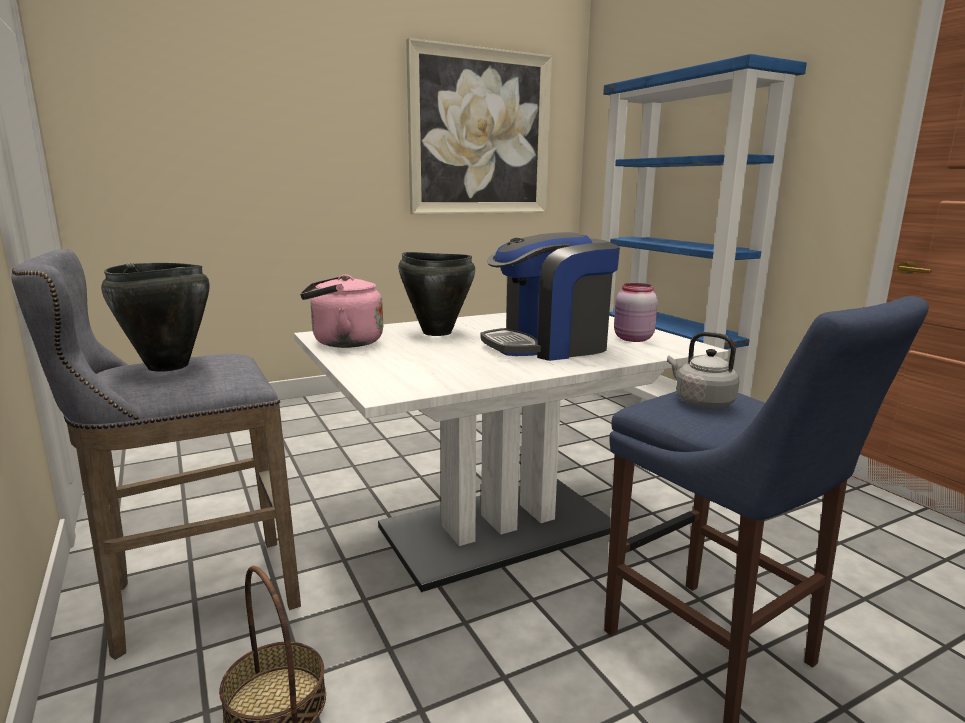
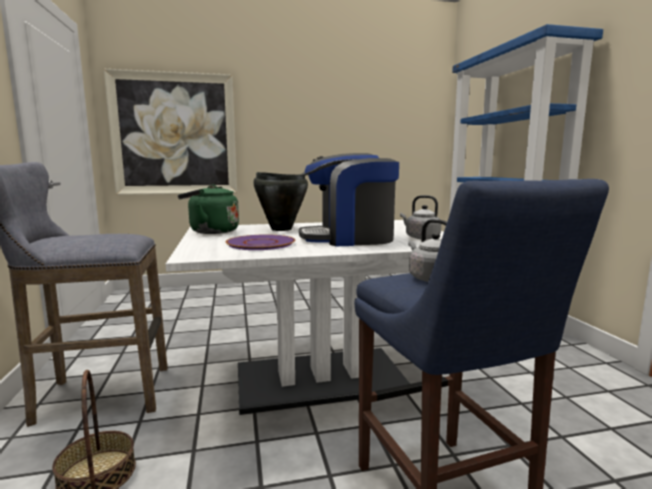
camera: 15 degrees right, 5 degrees down
(167, 366) = (81, 236): black cooking pot -> none
(343, 342) = (211, 231): pink kettle -> green kettle
(446, 362) = (261, 243): none -> purple plate
(480, 133) = (371, 107): picture -> picture (174, 134)
(632, 339) = (420, 237): pink jar -> grey kettle

